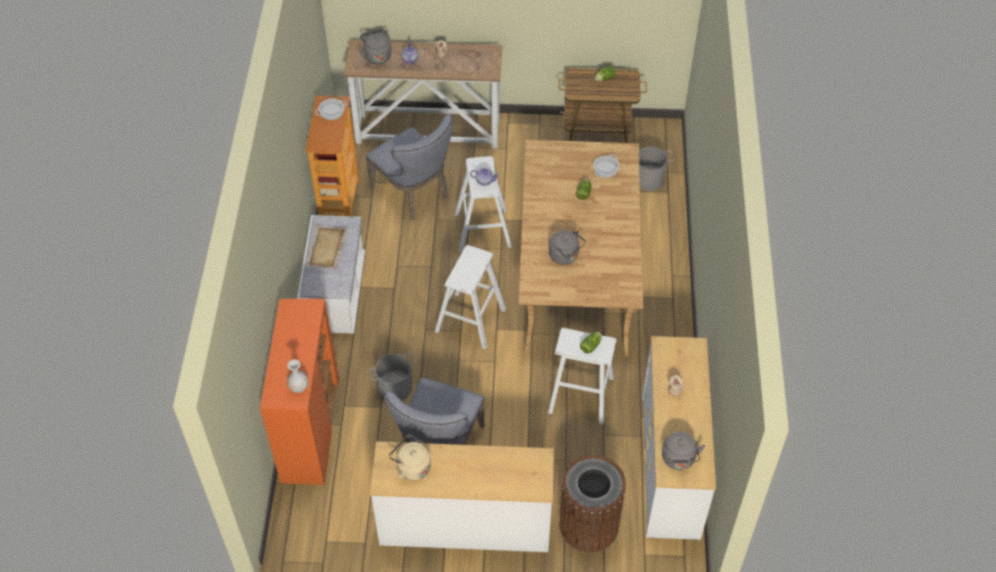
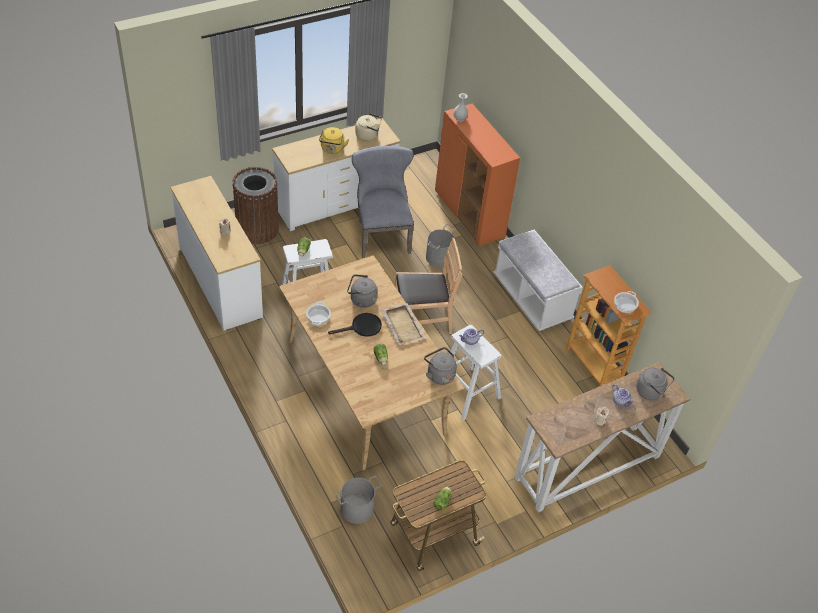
camera: 145 degrees right, 5 degrees down
(326, 249) = (545, 263): beige tray -> beige tray (402, 325)
(414, 194) = (546, 400): grey chair -> none
(470, 320) = (422, 319): white stool -> brown chair
(474, 463) = (332, 149): none -> yellow kettle
(583, 228) = (362, 327): none -> black frying pan
(605, 168) = (376, 388): cooking pot -> cooking pot (318, 316)
(679, 460) = (202, 192): grey kettle -> grey kettle (439, 374)

